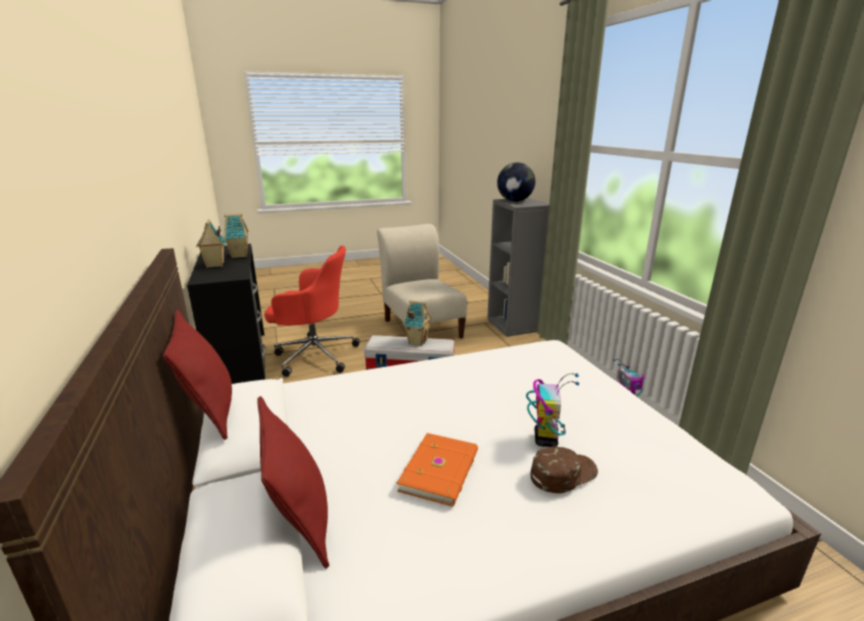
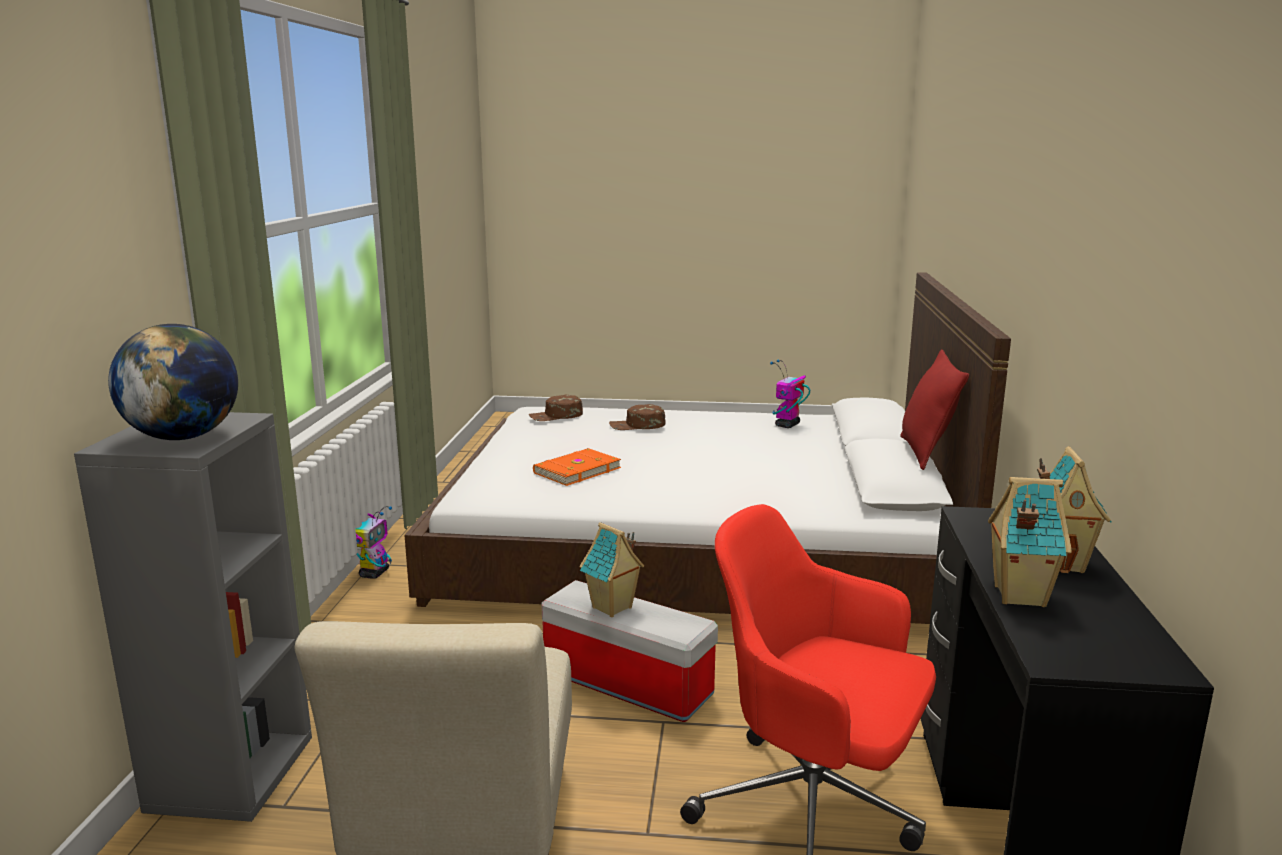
camera: 155 degrees left, 5 degrees down
(300, 521) = (837, 441): red pillow -> none
(441, 471) = (723, 441): orange book -> orange book (576, 470)
(545, 439) = (621, 439): toy robot -> toy robot (787, 425)
(676, 468) = (556, 416): none -> brown cap

